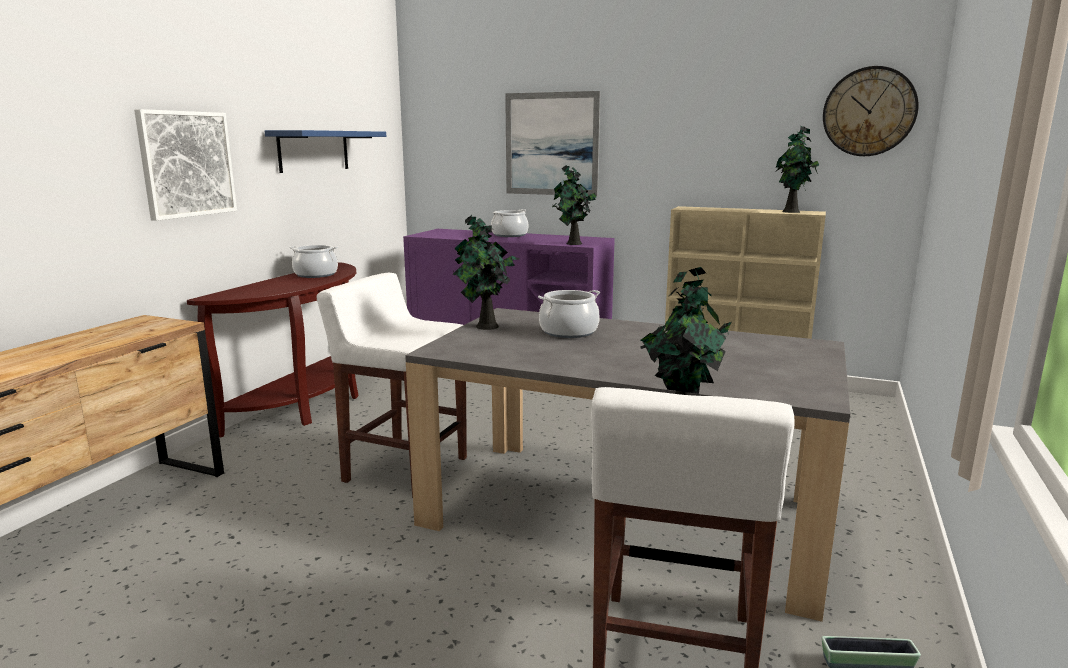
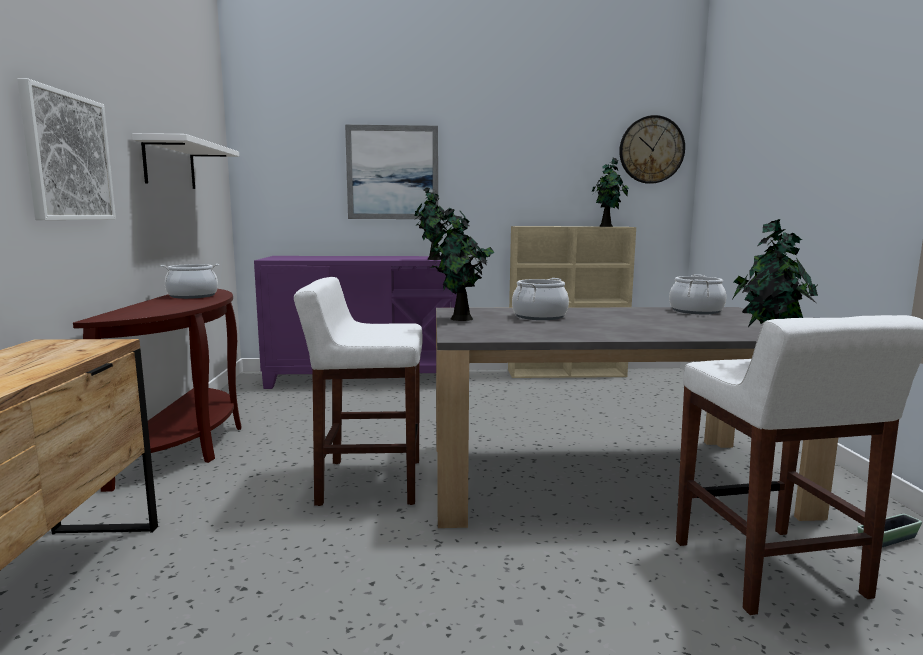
camera: 25 degrees left, 5 degrees down
(313, 151) = (170, 164): blue shelf -> white shelf
(510, 235) = (359, 257): cooking pot -> cooking pot (696, 311)

